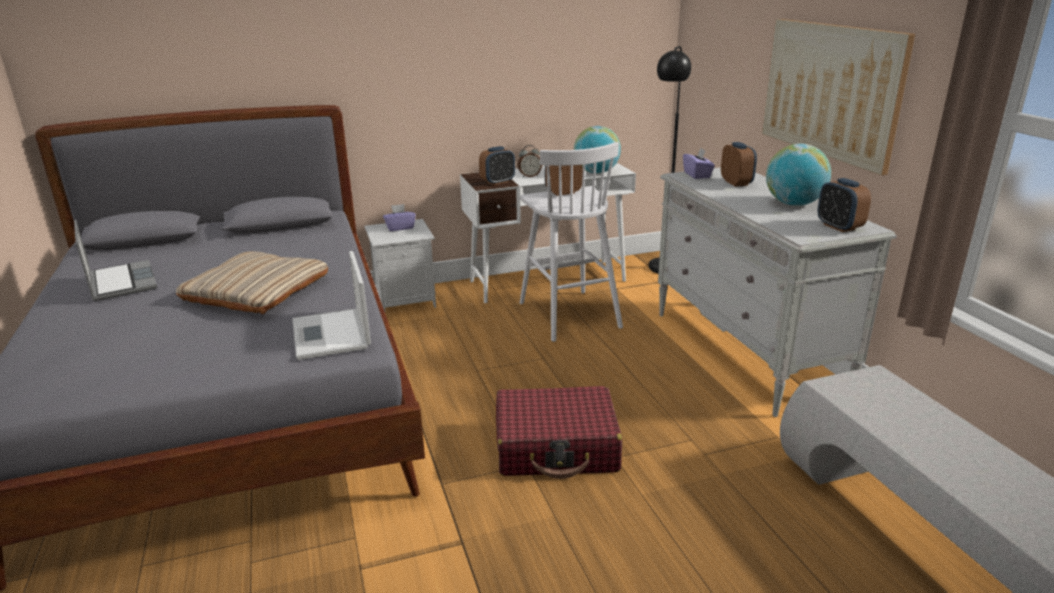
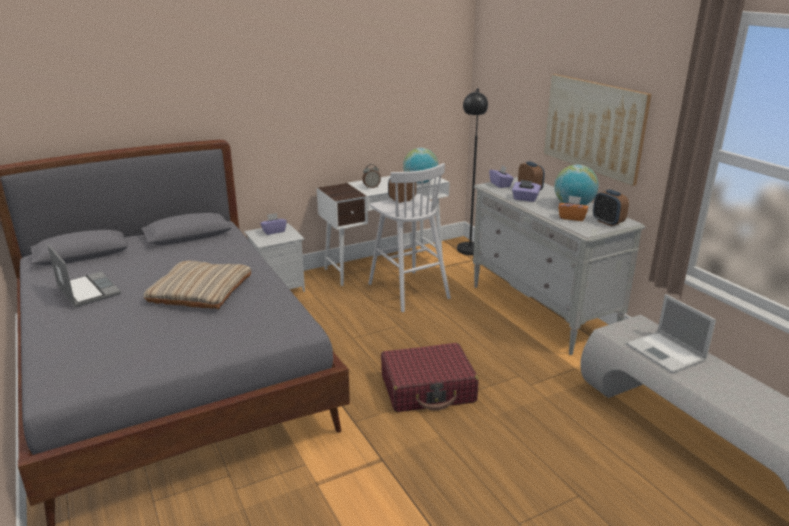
camera: 10 degrees left, 0 degrees up
(331, 335) = (276, 321): laptop -> laptop (666, 353)
(497, 182) = (349, 193): alarm clock -> none
(725, 193) = (525, 199): none -> purple tissue box
(786, 219) = (572, 218): none -> orange tissue box

